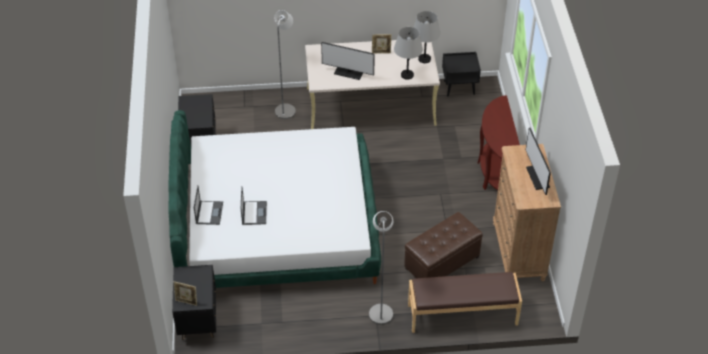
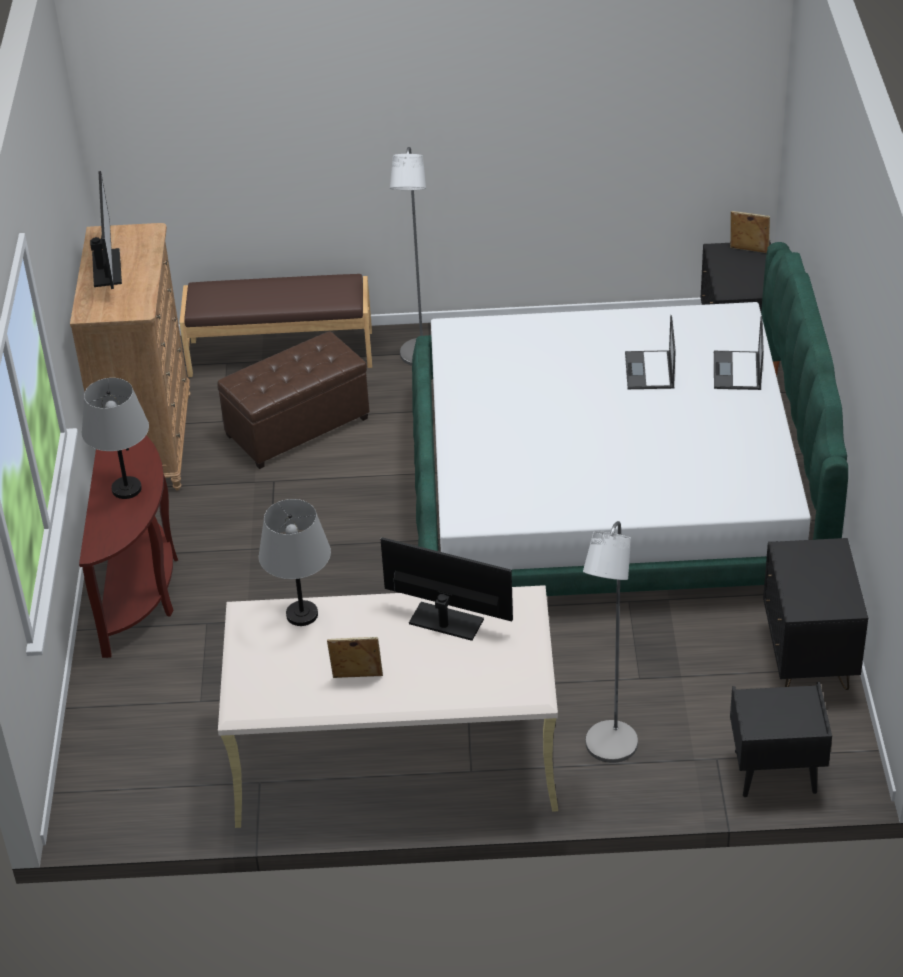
camera: 175 degrees left, 5 degrees down
(424, 59) = (248, 658): grey table lamp -> grey table lamp (126, 489)
(459, 87) = (156, 807): black nightstand -> black nightstand (774, 772)

